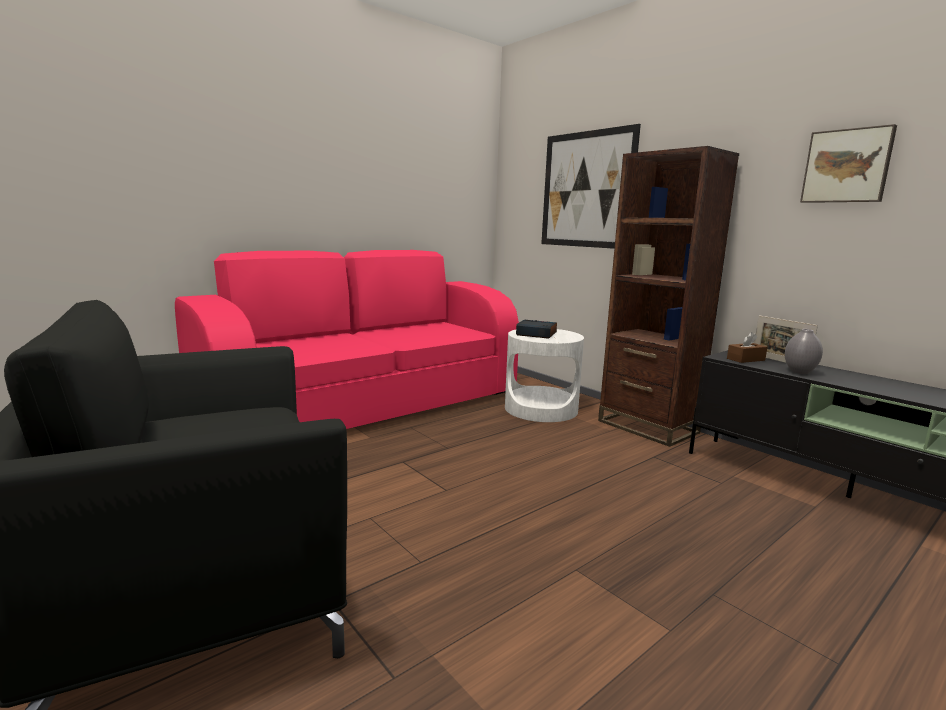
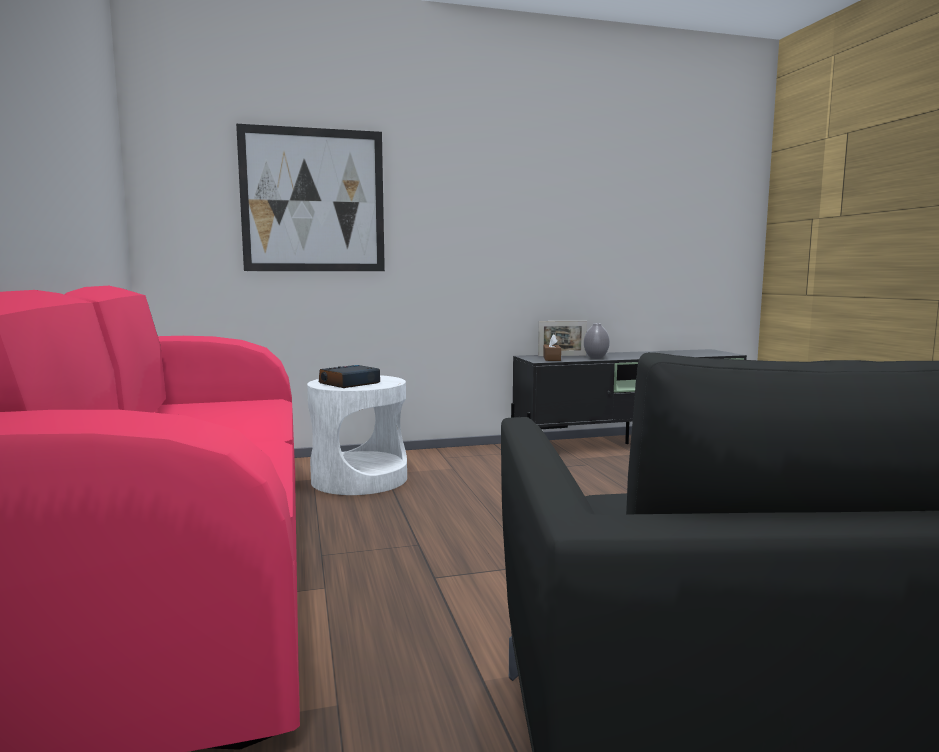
camera: 65 degrees left, 5 degrees down
(647, 427) = (460, 455): brown bookcase -> none
(847, 166) = (571, 197): picture -> none

